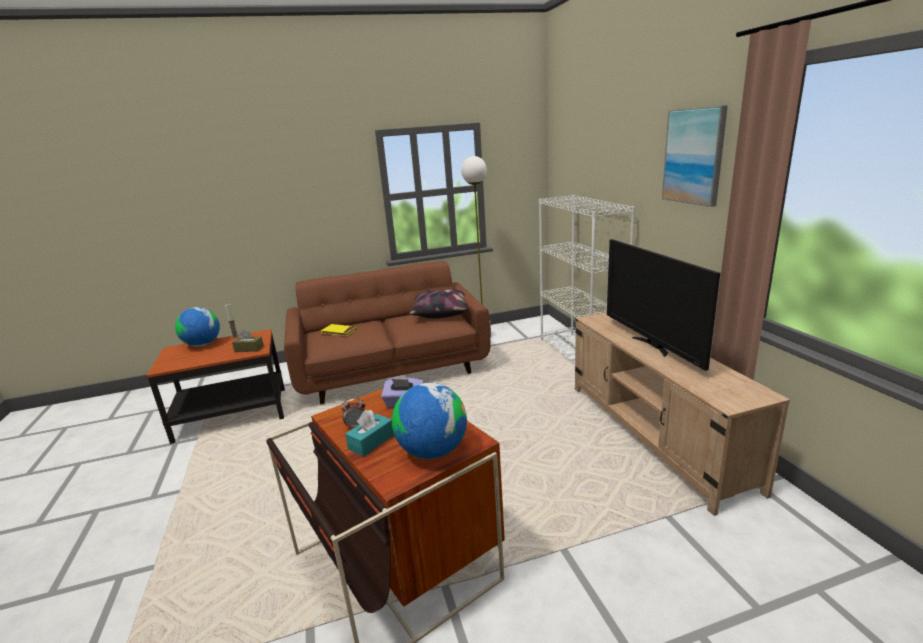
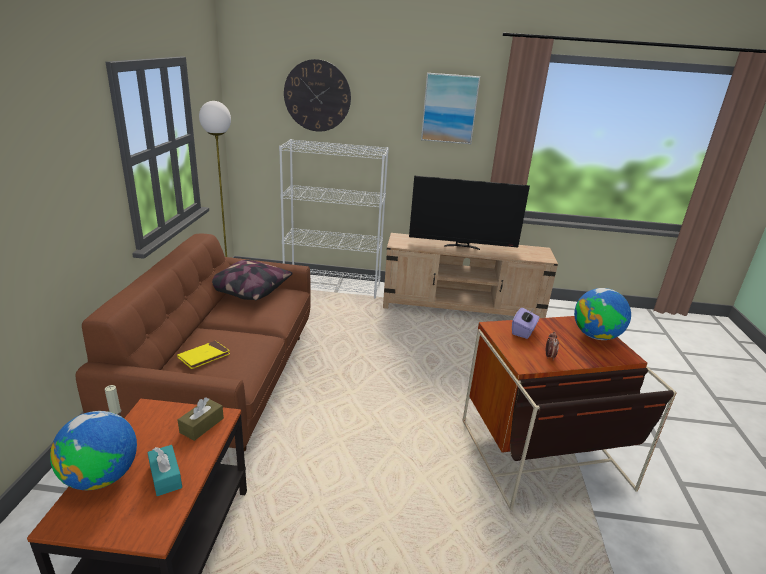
camera: 70 degrees left, 5 degrees up
(371, 442) = (575, 354): turquoise tissue box -> turquoise tissue box (165, 476)
(593, 149) = (317, 96): none -> wall clock

